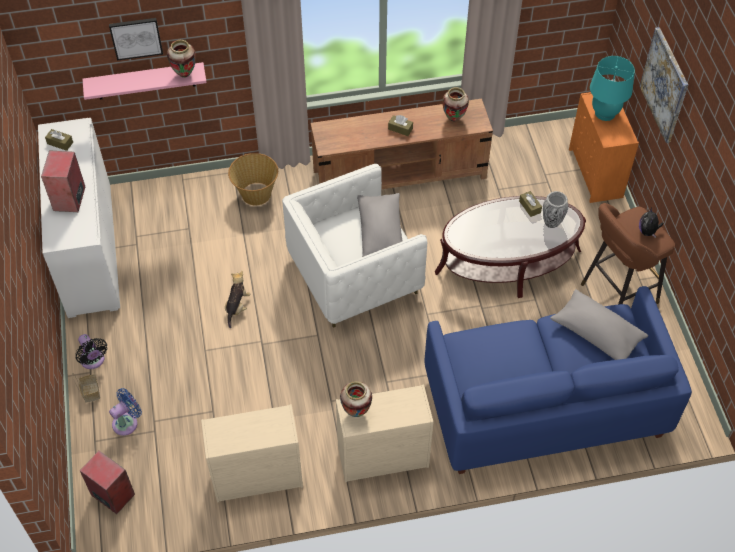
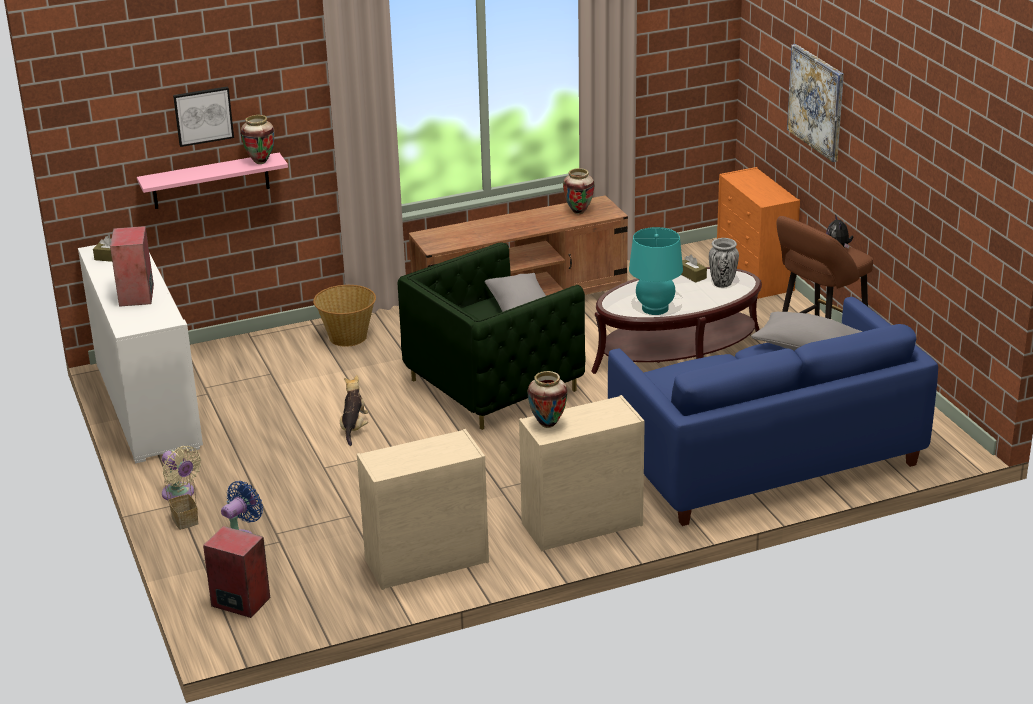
camera: 10 degrees left, 25 degrees down
(93, 361) = (180, 494): black fan -> beige fan
(354, 274) = (493, 385): white armchair -> green armchair
(400, 129) = (518, 225): brown tissue box -> none
(605, 113) = (752, 184): turquoise table lamp -> turquoise table lamp (655, 308)

